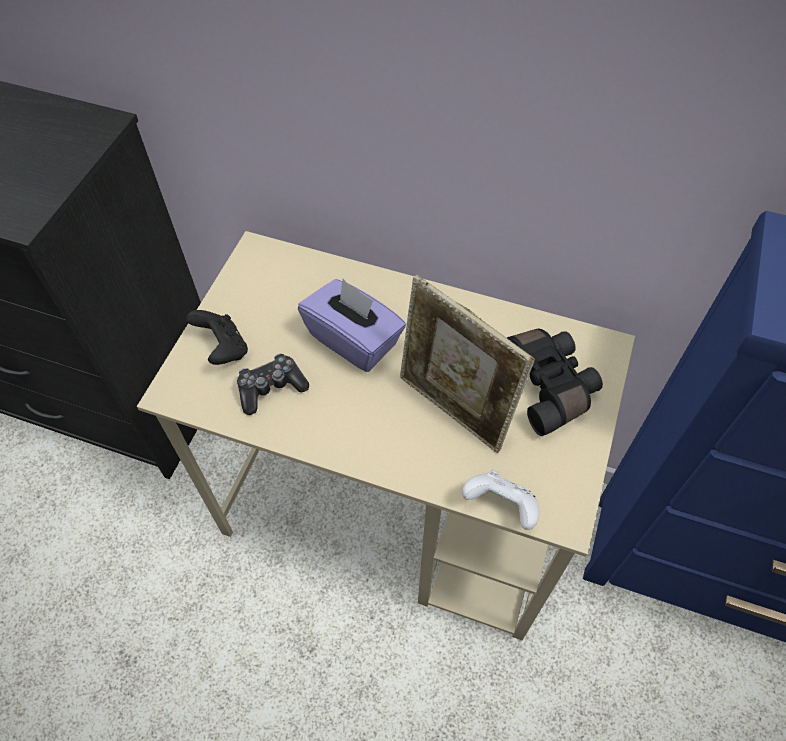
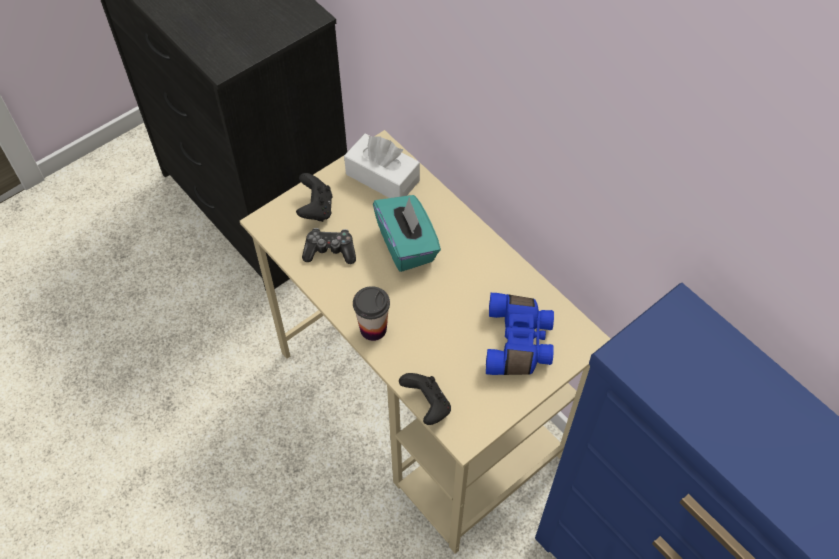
camera: 30 degrees right, 0 degrees up
(277, 280) = (382, 177): none -> white tissue box
(354, 340) = (407, 245): purple tissue box -> turquoise tissue box
(380, 451) = (373, 329): none -> cup
(453, 410) = (441, 327): picture frame -> none
(501, 506) = (427, 405): white game controller -> black game controller
(546, 384) = (519, 342): black binoculars -> blue binoculars

